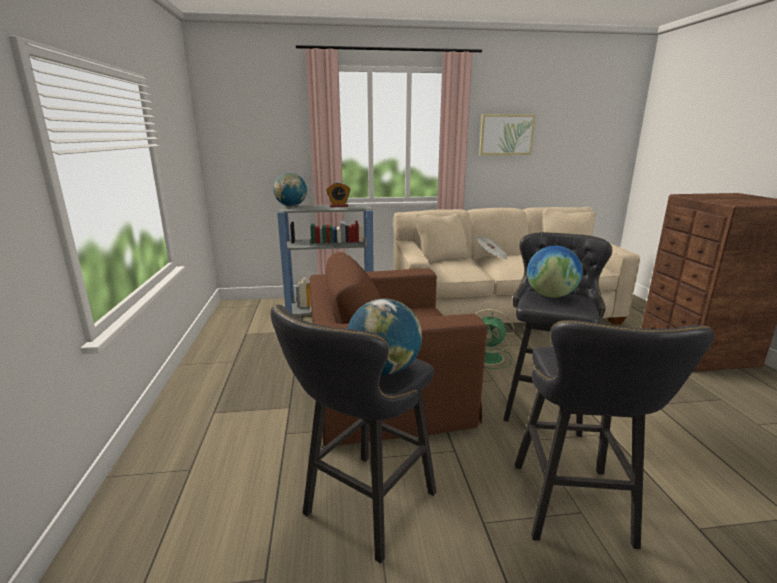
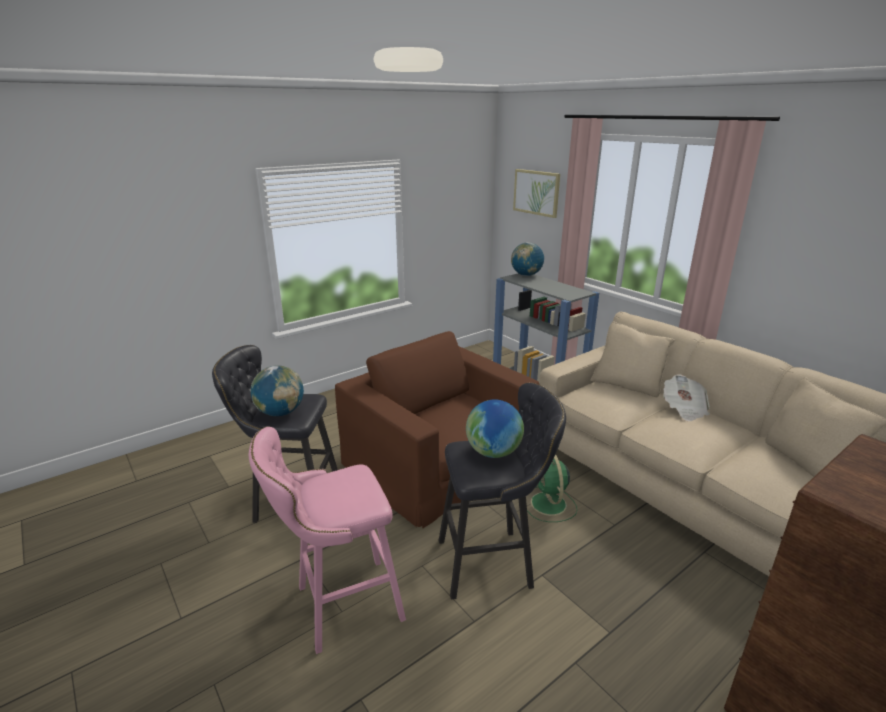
camera: 60 degrees right, 5 degrees up
(338, 206) = (559, 287): alarm clock -> none
(506, 134) = (814, 246): picture -> picture (536, 192)
(575, 515) = (336, 607): black stool -> pink stool

